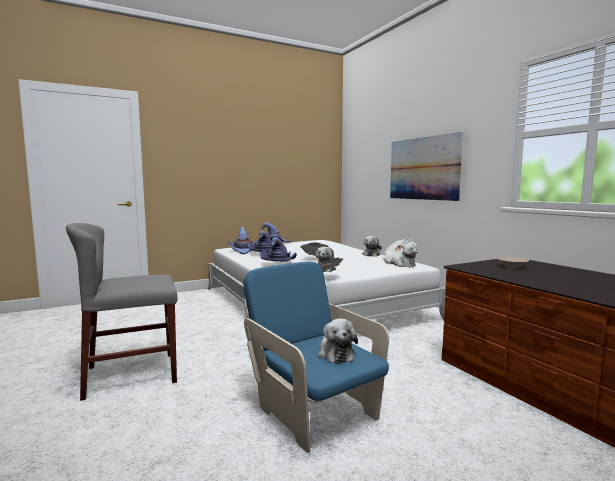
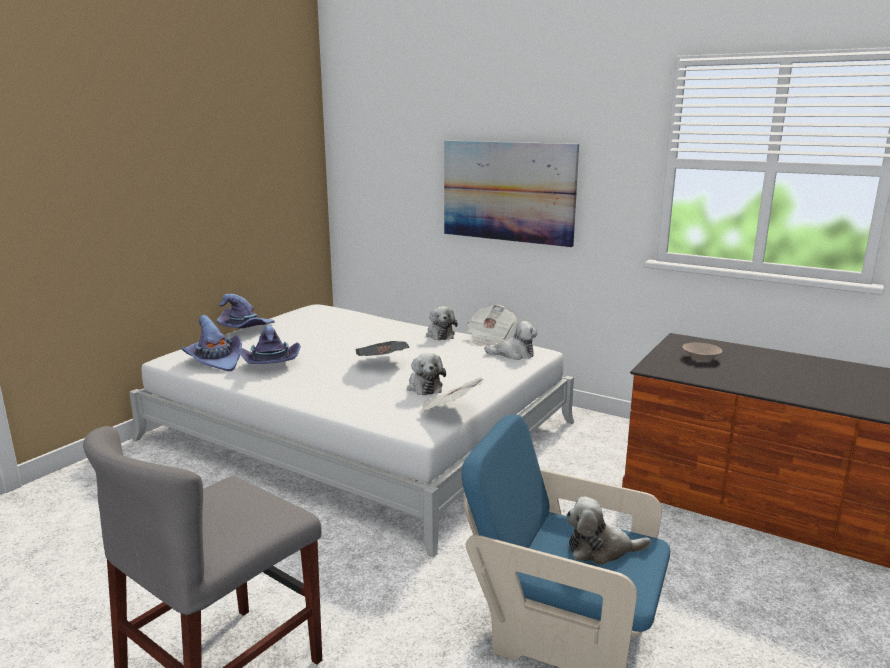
camera: 30 degrees left, 10 degrees up
(279, 263) = (337, 388): purple hat -> none
(335, 353) = (601, 549): plush toy -> plush toy turned 135 degrees clockwise

